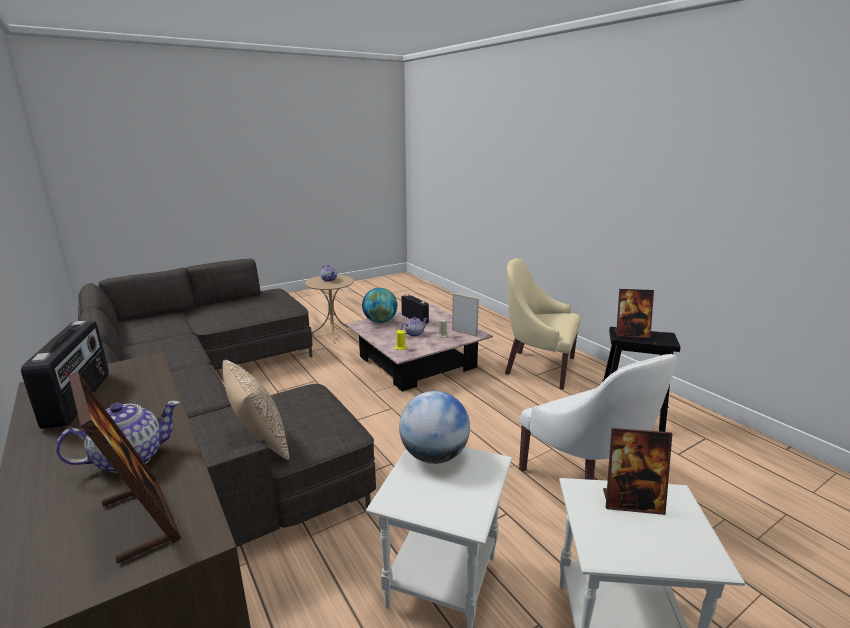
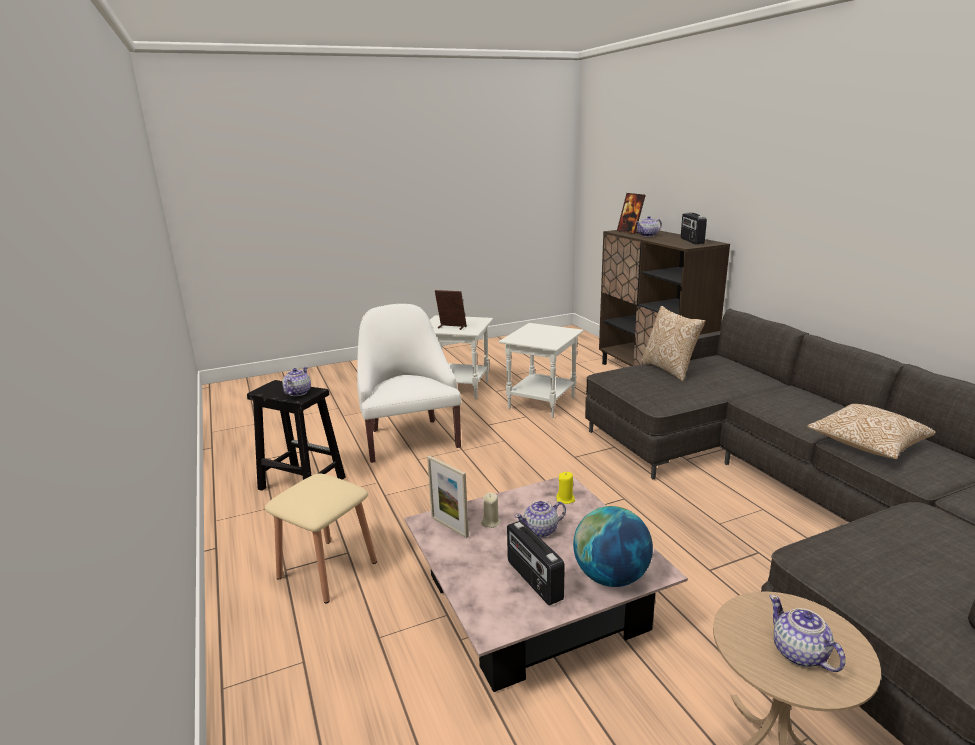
camera: 170 degrees left, 0 degrees up
(177, 356) = (866, 445): none -> pillow
(434, 456) = (545, 341): globe -> none
(538, 367) = (327, 569): beige armchair -> beige stool
(631, 334) = (297, 393): picture frame -> teapot

